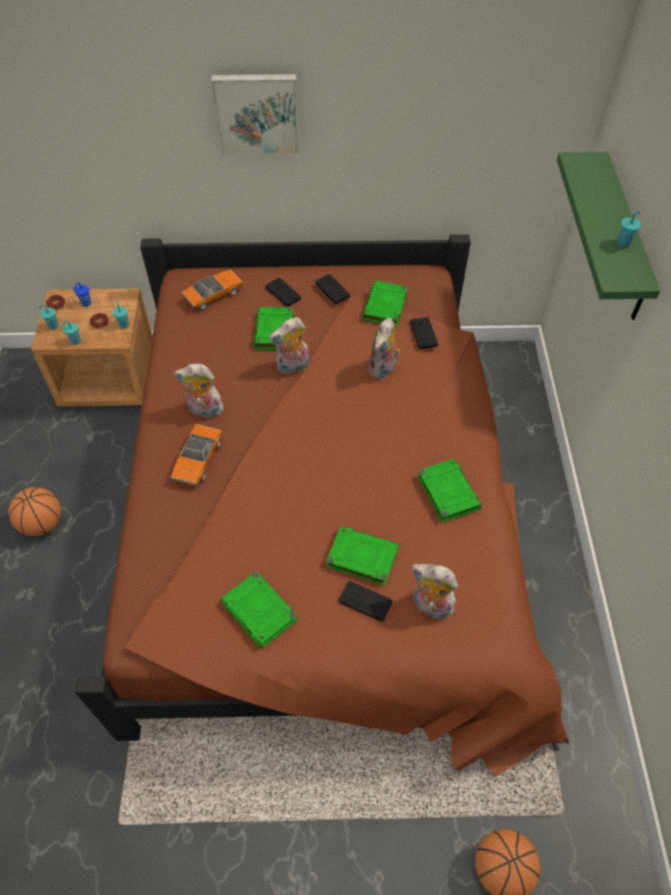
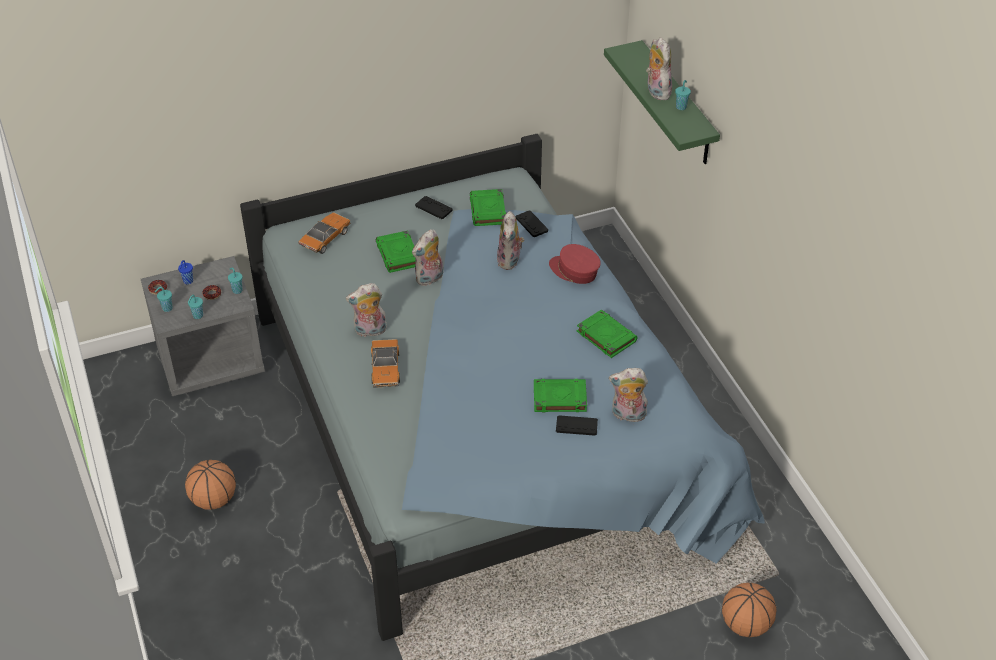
camera: 20 degrees left, 10 degrees down
(110, 379) = (211, 360): brown nightstand -> grey nightstand
(257, 113) = (347, 68): picture -> none
(260, 612) = (498, 456): green book -> none
(283, 293) = (389, 222): black game controller -> none
(326, 522) = (487, 423): brown bed -> blue bed
(446, 400) = (574, 271): none -> red cap
(600, 217) = (656, 91): none -> plush toy

